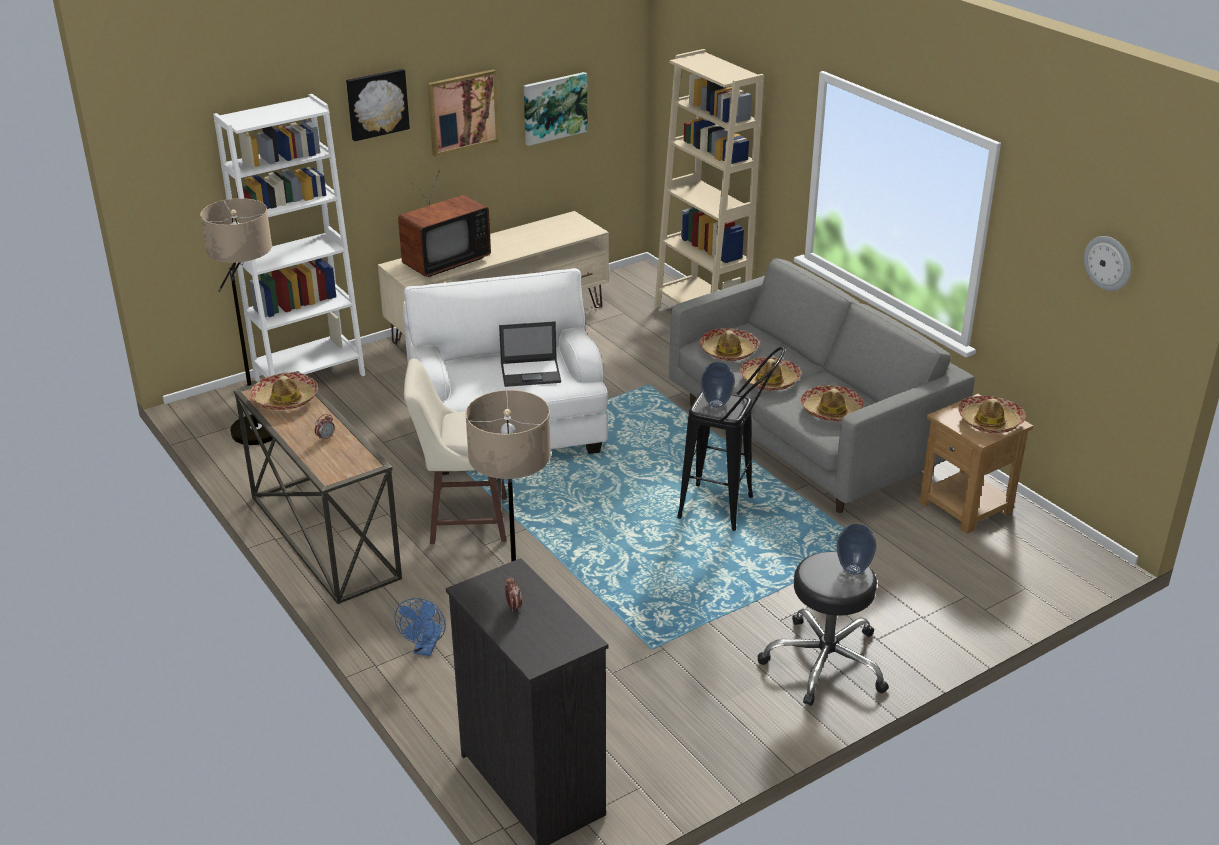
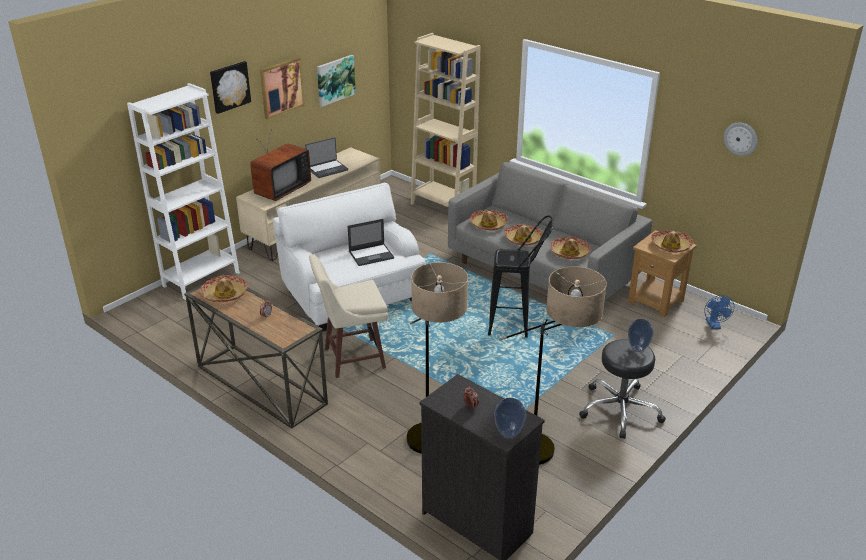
camera: 15 degrees left, 0 degrees up
(263, 441) = (188, 327): floor lamp -> floor lamp (546, 458)
(425, 649) = (365, 448): blue fan -> blue fan (714, 326)
(524, 240) = (327, 169): none -> laptop
(717, 404) = (510, 257): vase -> vase (509, 434)

